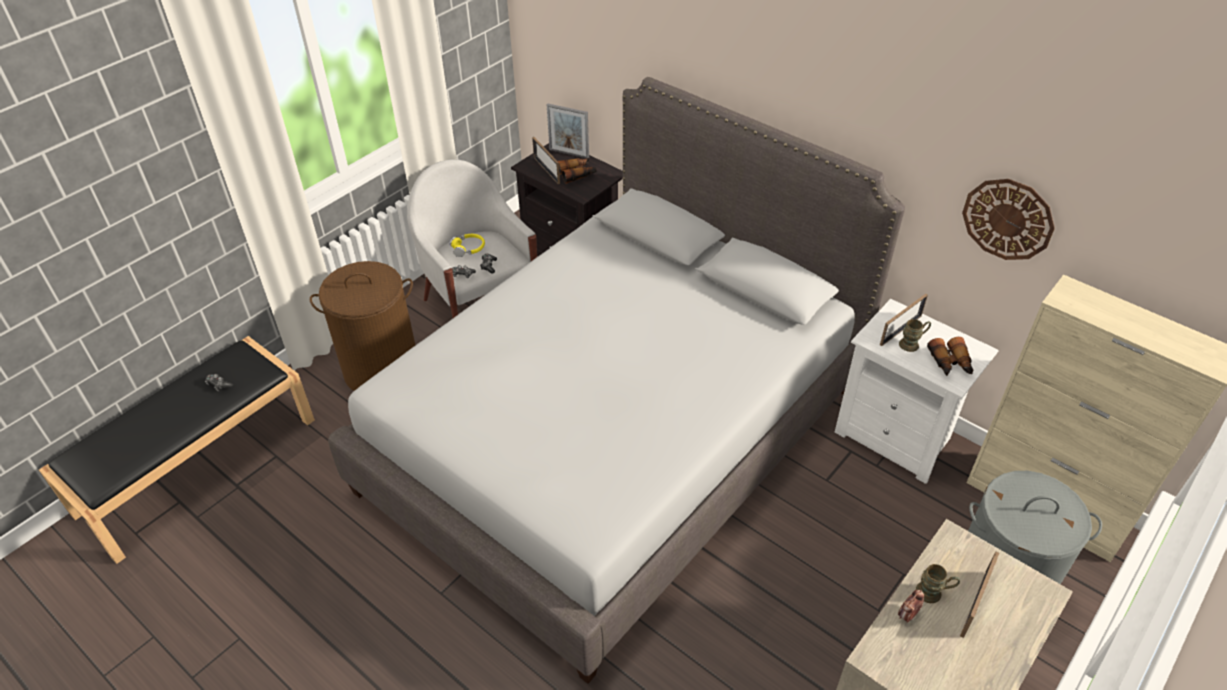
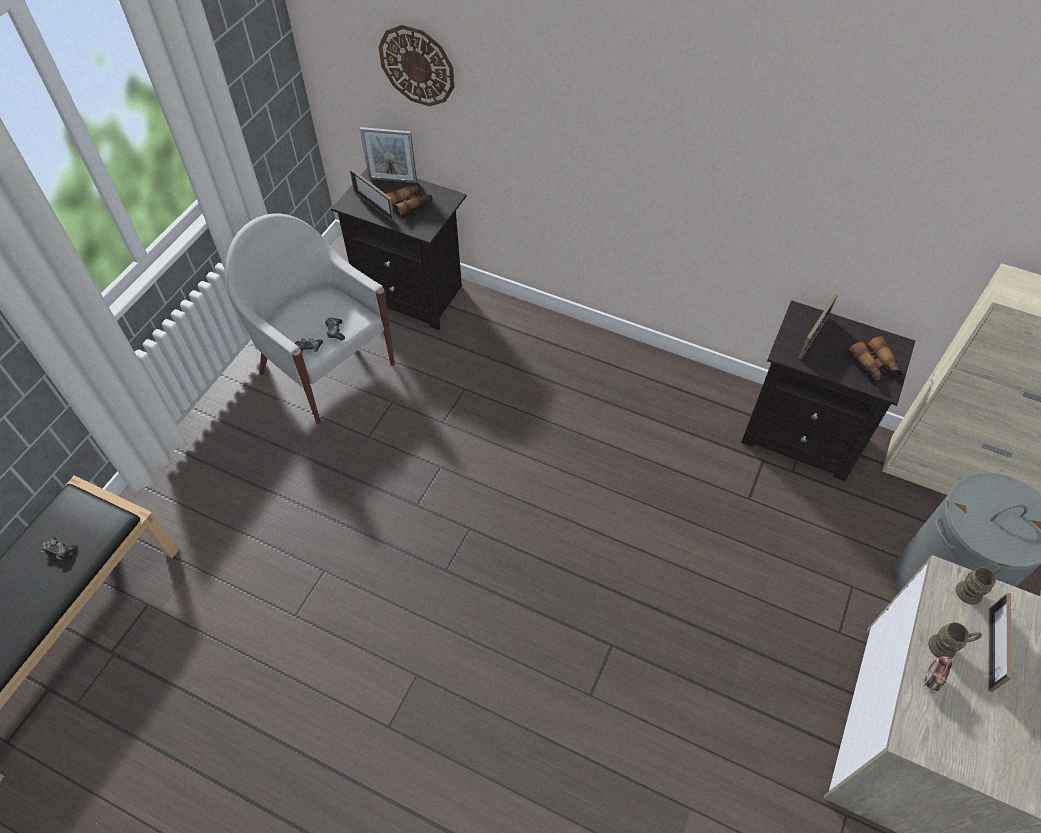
camera: 15 degrees left, 10 degrees up
(382, 369) = (238, 470): brown laundry basket -> none
(468, 248) = (305, 313): yellow headphones -> none
(615, 438) = (521, 498): grey bed -> none
(896, 437) = (802, 434): white nightstand -> black nightstand
(912, 344) = (830, 350): brown mug -> brown mug (972, 590)
(1008, 219) = (937, 210): wall clock -> wall clock (417, 65)

